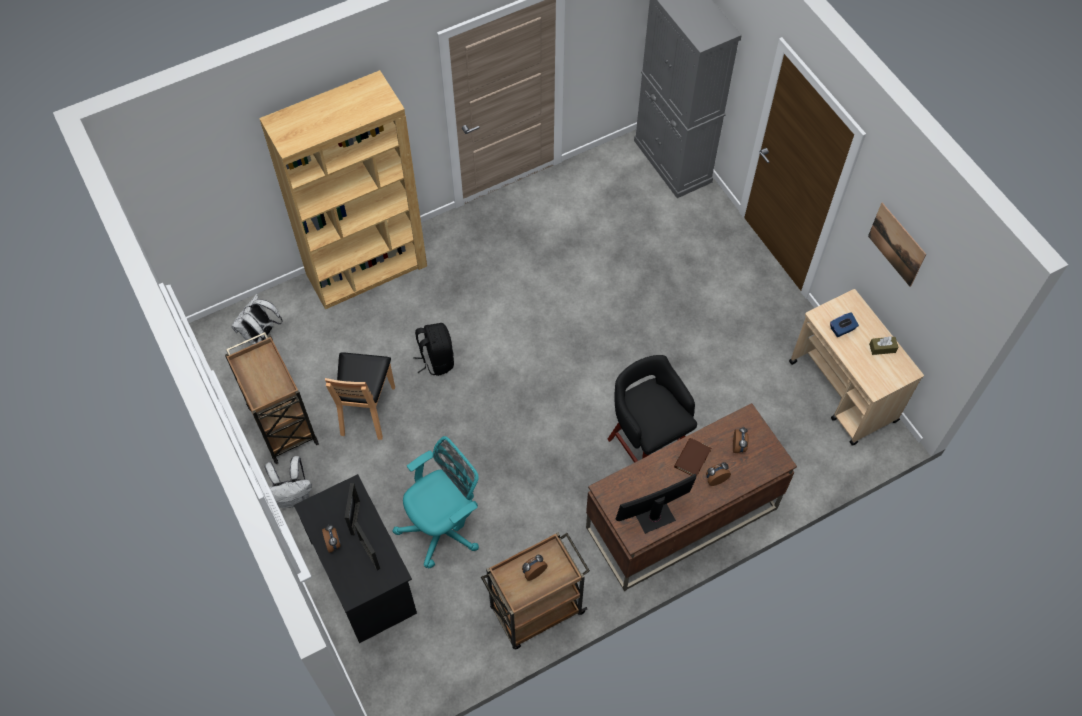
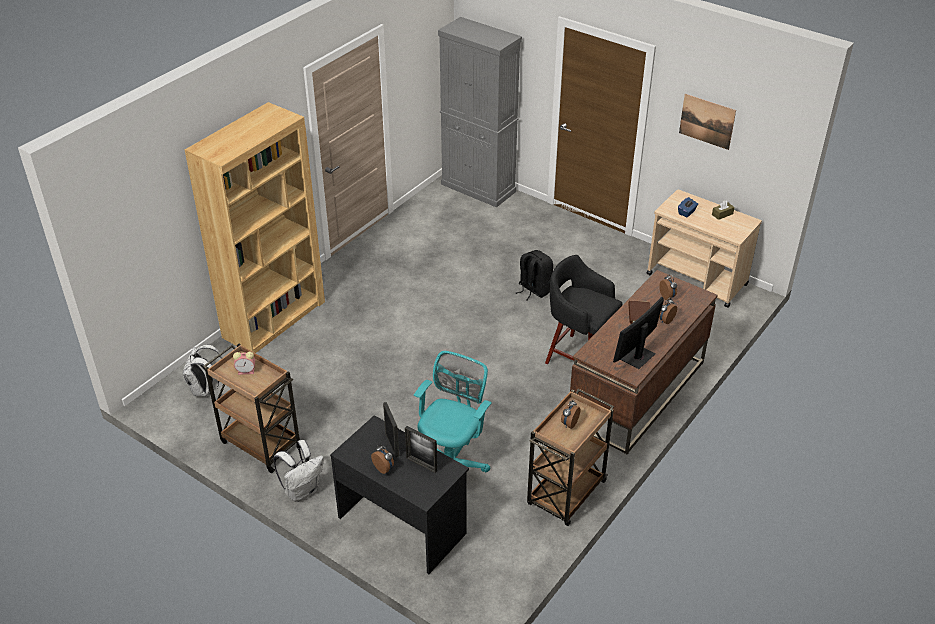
camera: 25 degrees left, 20 degrees down
(264, 371) = (247, 371): none -> alarm clock
(367, 410) = (332, 409): brown chair -> none
(436, 360) = (371, 358): black backpack -> black backpack (533, 290)

